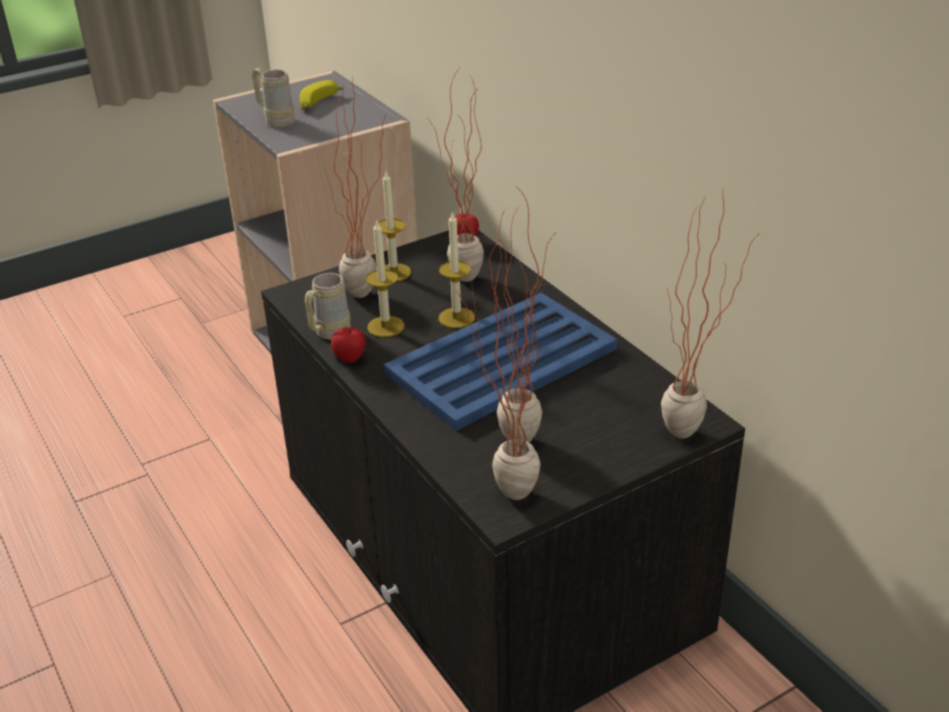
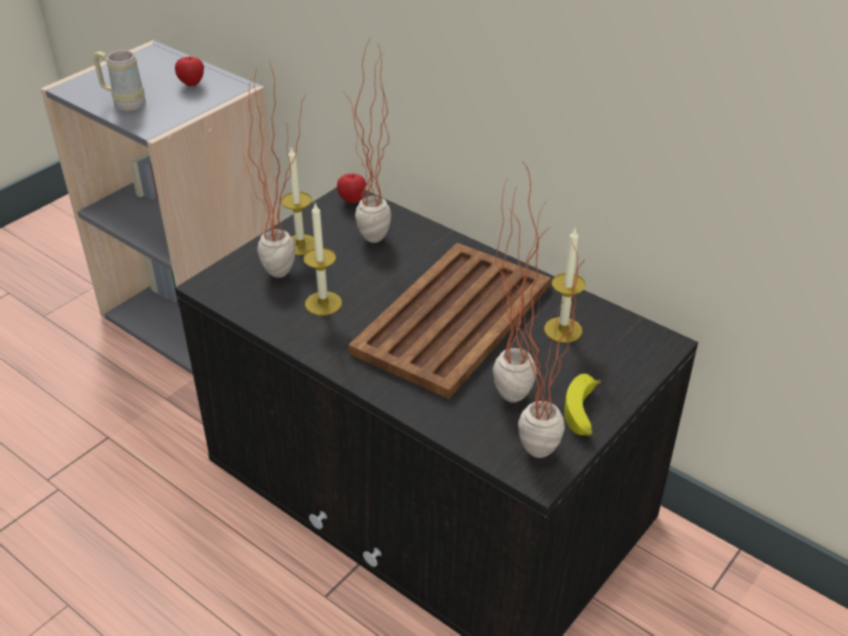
camera: 20 degrees left, 5 degrees up
(318, 103) = (159, 79): banana -> banana (583, 414)
(328, 334) = (270, 322): beige mug -> none
(350, 359) = (307, 345): apple -> apple (192, 84)
(456, 318) = (387, 281): candle -> candle (563, 330)
(504, 360) = (455, 317): blue tray -> brown tray
(693, 438) = (661, 361): potted plant -> none

